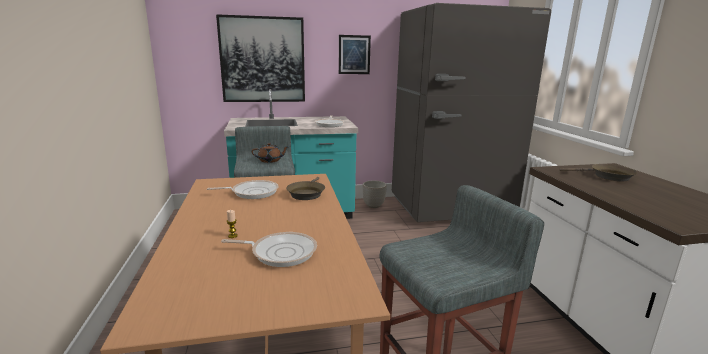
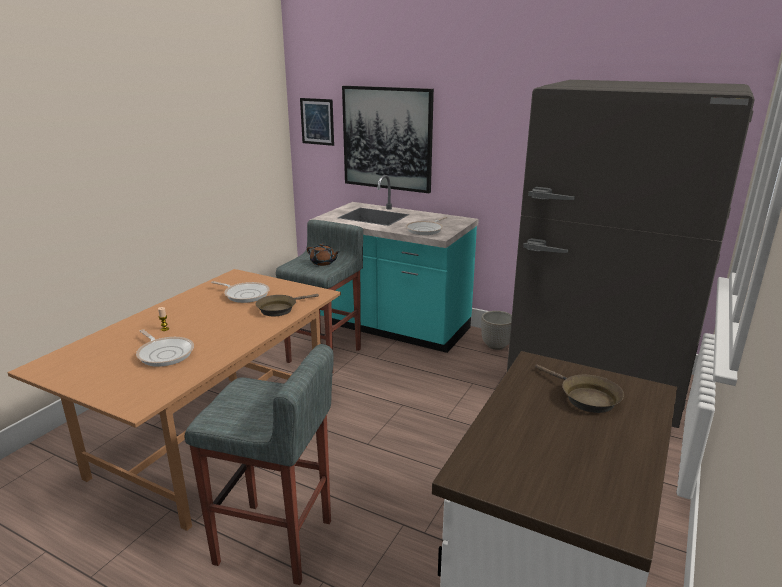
camera: 40 degrees right, 5 degrees up
(354, 54) = (495, 138): picture -> picture (317, 121)

